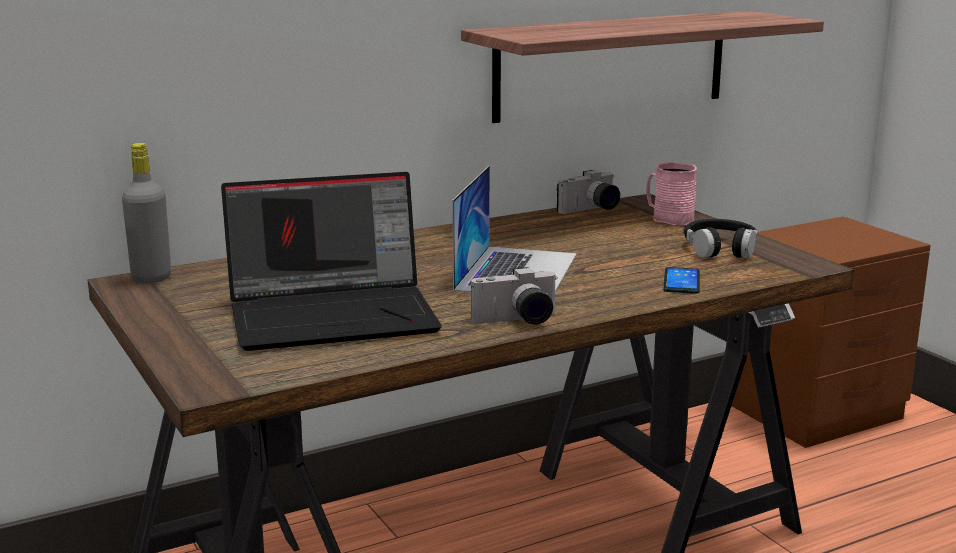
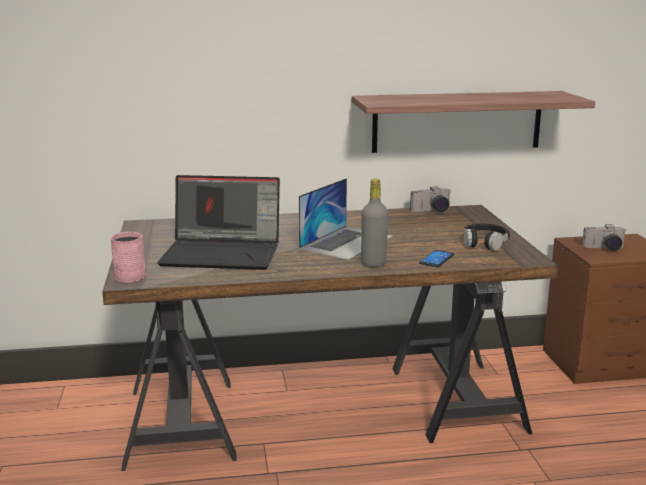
camera: 20 degrees right, 0 degrees up
(151, 278) = (153, 223): grey bottle -> grey bottle (373, 263)
(517, 321) = (315, 269): camera -> camera (604, 249)
(668, 218) = (474, 221): pink mug -> pink mug (128, 275)

